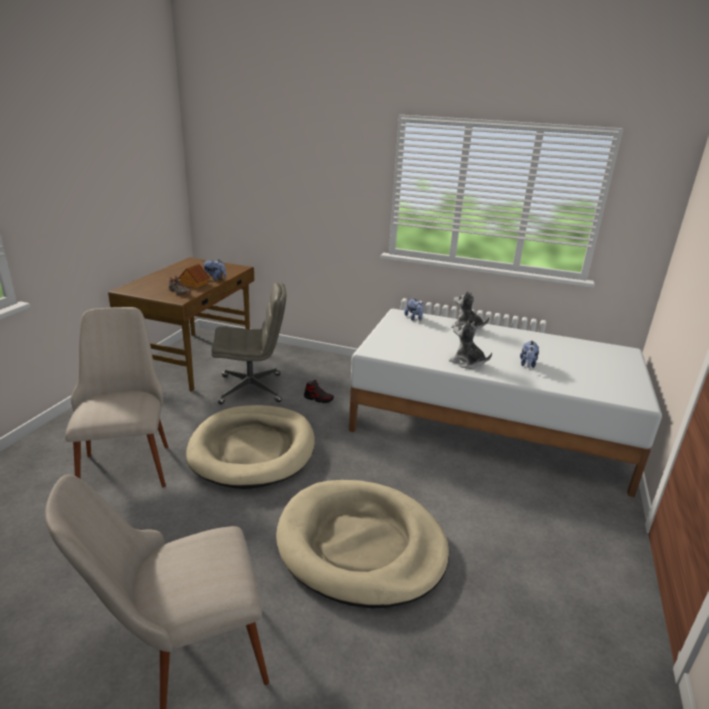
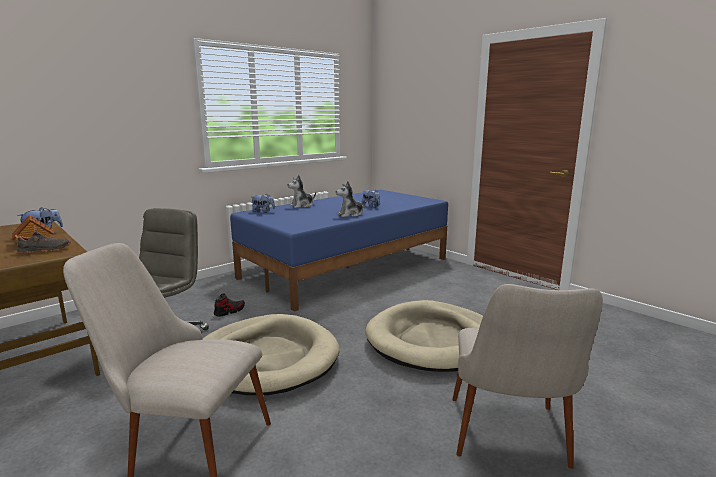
camera: 60 degrees left, 10 degrees down
(490, 426) = (347, 268): white bed -> blue bed

